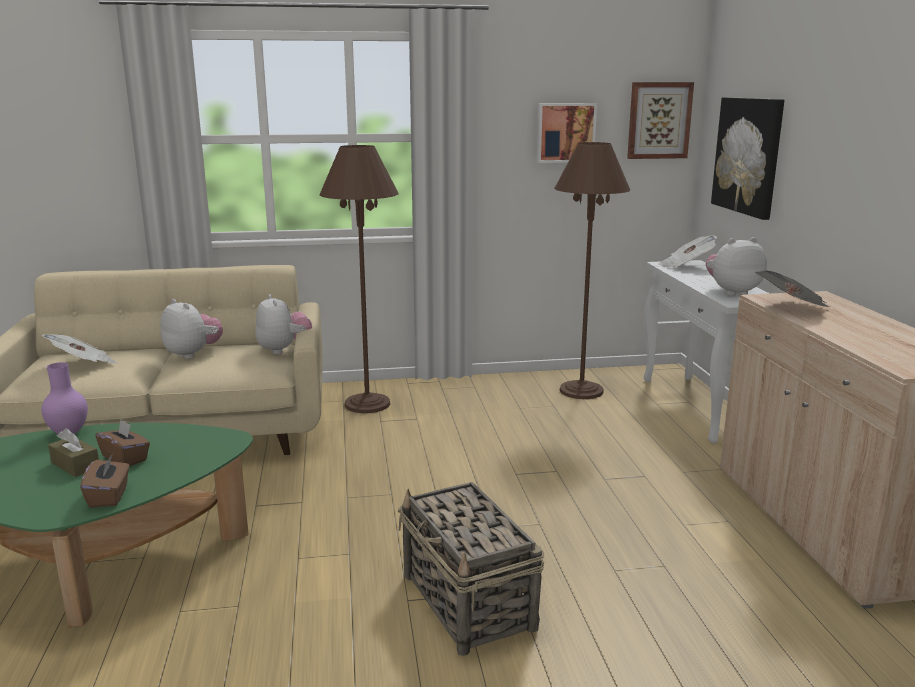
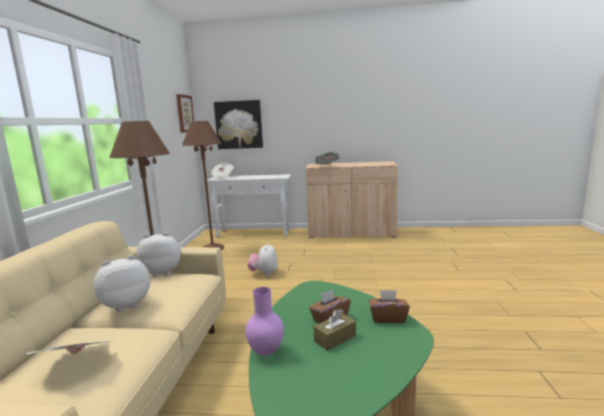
camera: 75 degrees left, 5 degrees down
(468, 603) = (391, 288): basket -> none
(565, 132) = (163, 119): picture -> none
(732, 292) = (268, 176): plush toy -> plush toy (264, 273)

